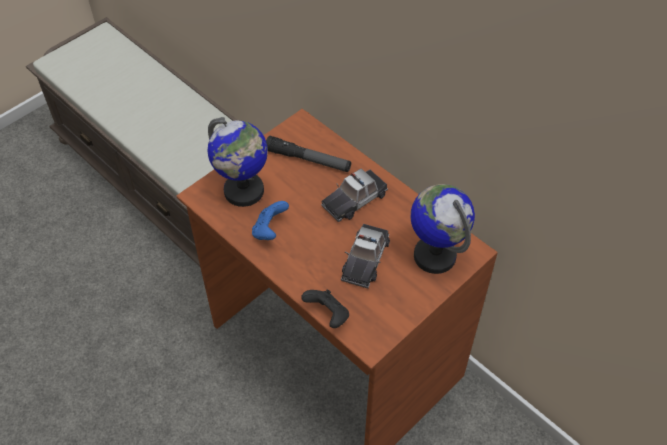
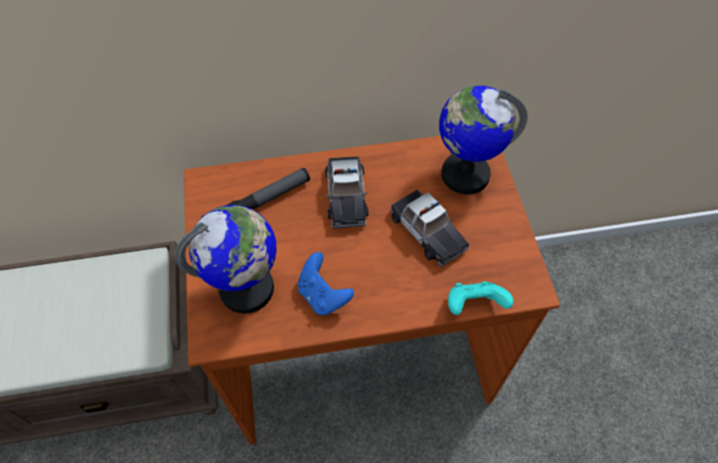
camera: 55 degrees left, 5 degrees up
(328, 315) = (474, 305): black game controller -> turquoise game controller

